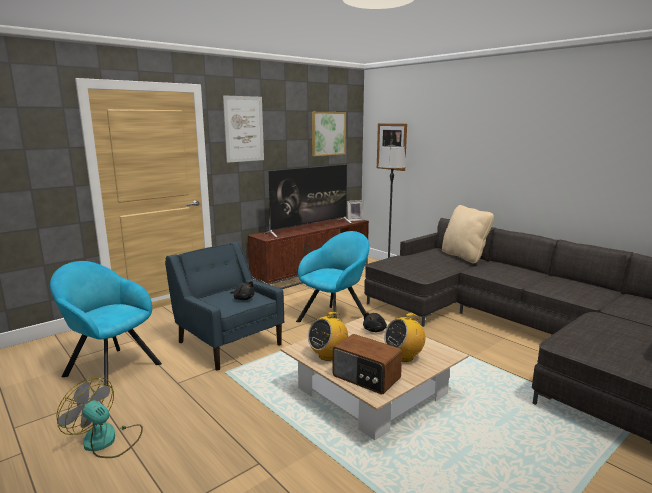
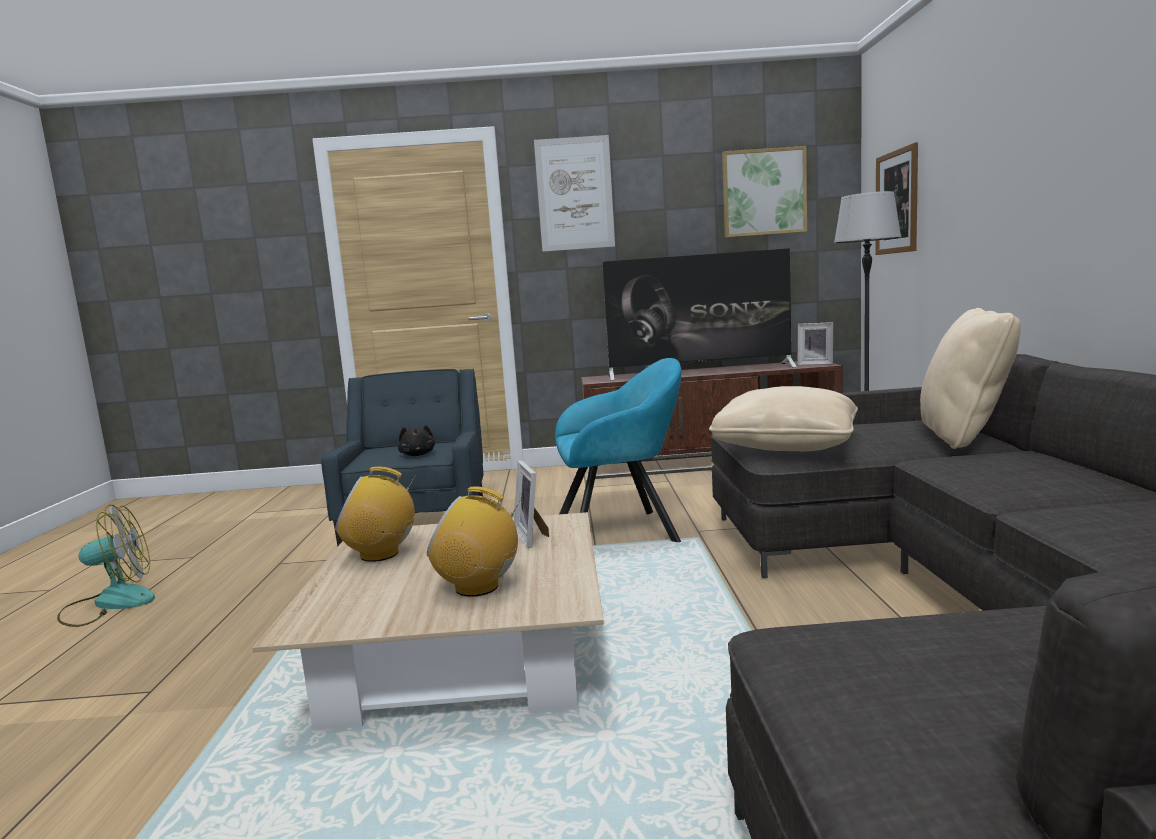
camera: 40 degrees right, 5 degrees down
(106, 441) = (109, 603): fan -> fan turned 90 degrees clockwise
(109, 368) = (259, 530): turquoise armchair -> none
(366, 378) = (348, 599): radio -> none
(375, 330) = (533, 536): black plush toy -> picture frame
(416, 268) = (786, 445): none -> beige pillow

